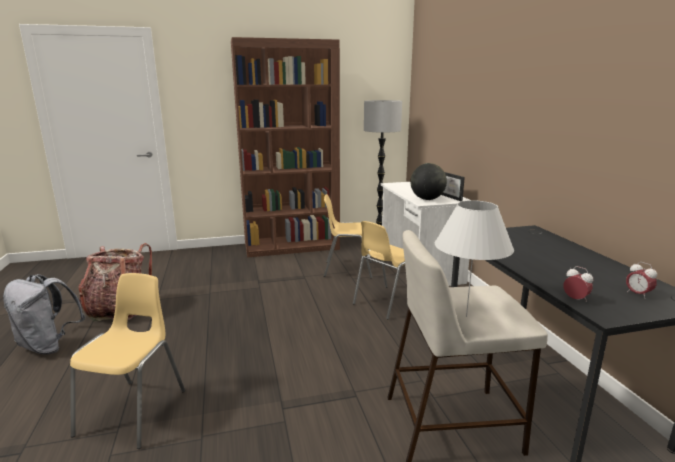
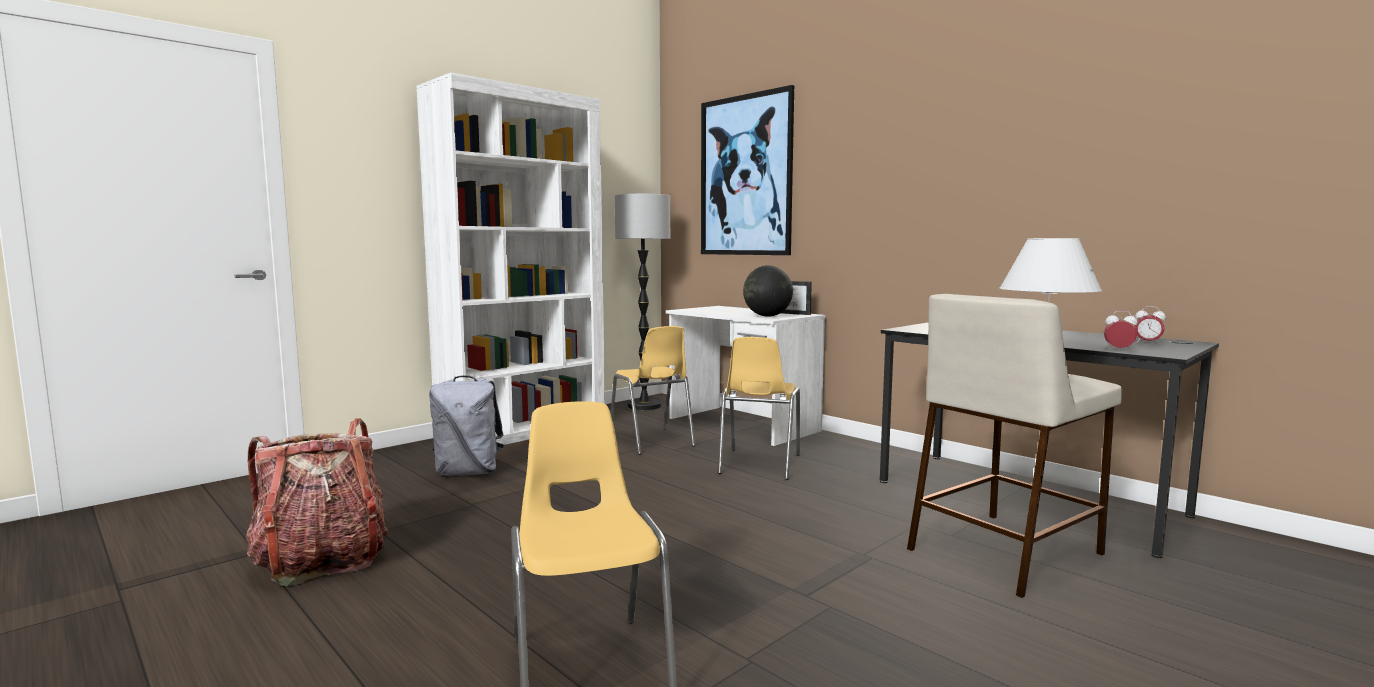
camera: 30 degrees left, 10 degrees down
(49, 346) = (238, 644): grey backpack -> grey backpack (469, 472)
(292, 247) = (524, 430): brown bookcase -> white bookcase
(347, 269) = (652, 441): yellow chair -> yellow chair turned 90 degrees counterclockwise
(446, 89) = (745, 176): none -> picture

